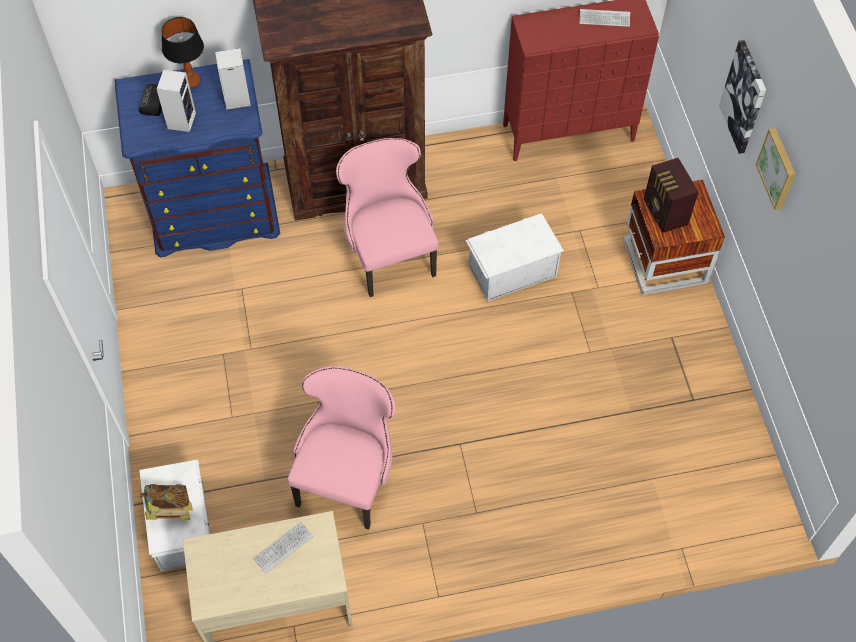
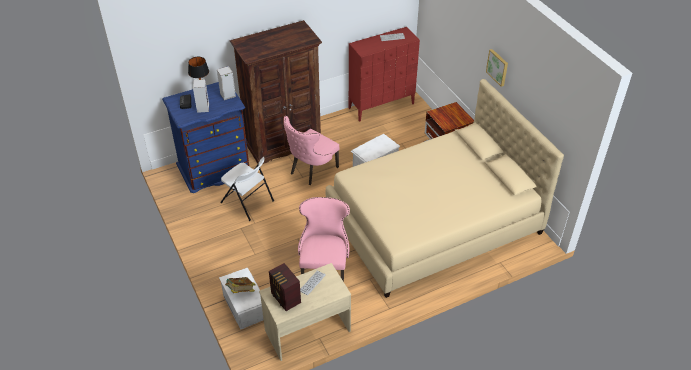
camera: 15 degrees left, 15 degrees down
(250, 299) = (247, 202): none -> white chair
(389, 254) = (311, 170): pink chair -> pink chair turned 105 degrees counterclockwise
(583, 426) = (434, 222): none -> beige bed
(665, 213) = (444, 117): radio -> radio (285, 298)
(744, 97) = (471, 45): picture -> none

